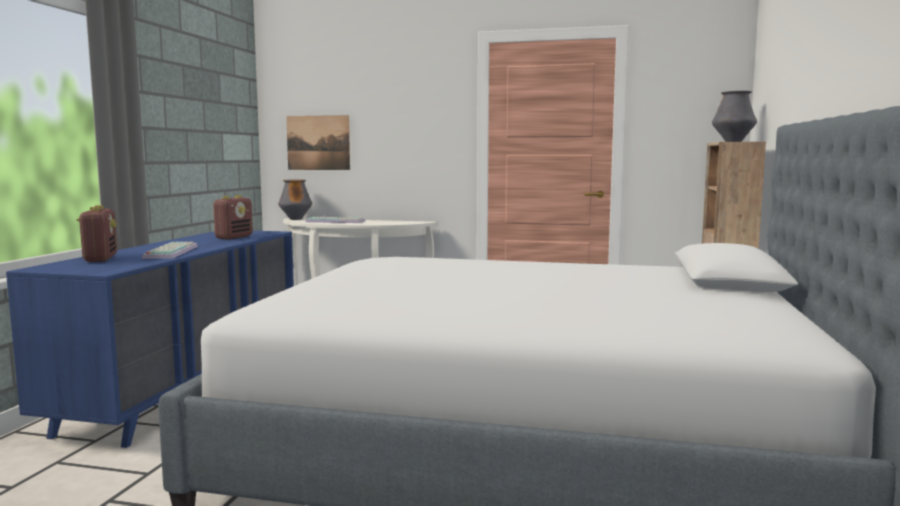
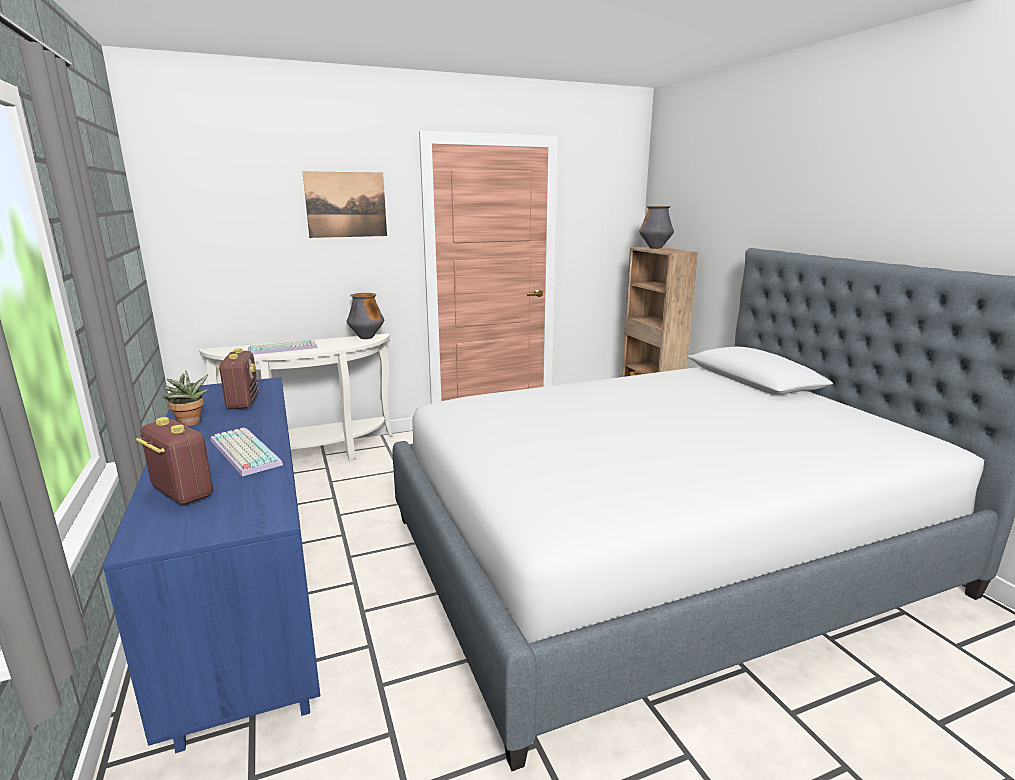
camera: 35 degrees left, 10 degrees up
(181, 241) = (190, 424): none -> potted plant
(296, 219) = (221, 350): vase -> vase (366, 338)
(318, 142) = (233, 255): picture -> picture (346, 204)

